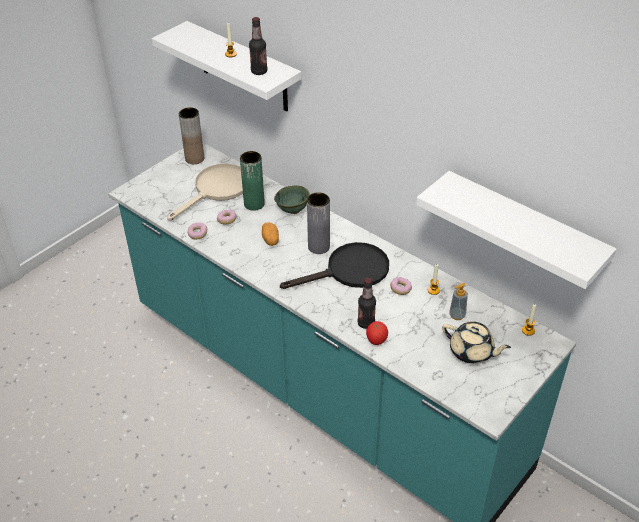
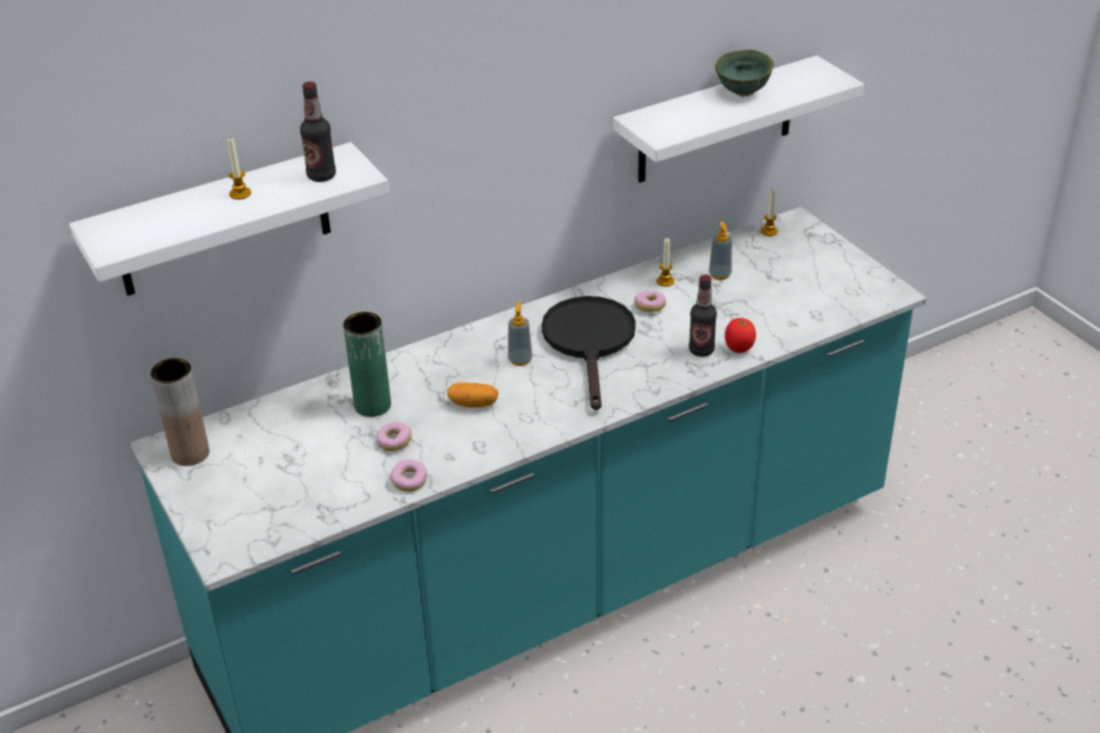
camera: 70 degrees left, 5 degrees down
(217, 190) = (304, 441): beige frying pan -> none
(293, 211) = (418, 368): green bowl -> green bowl (744, 93)
(318, 247) = (520, 360): grey vase -> soap dispenser
(472, 352) = (788, 280): beige teapot -> none

